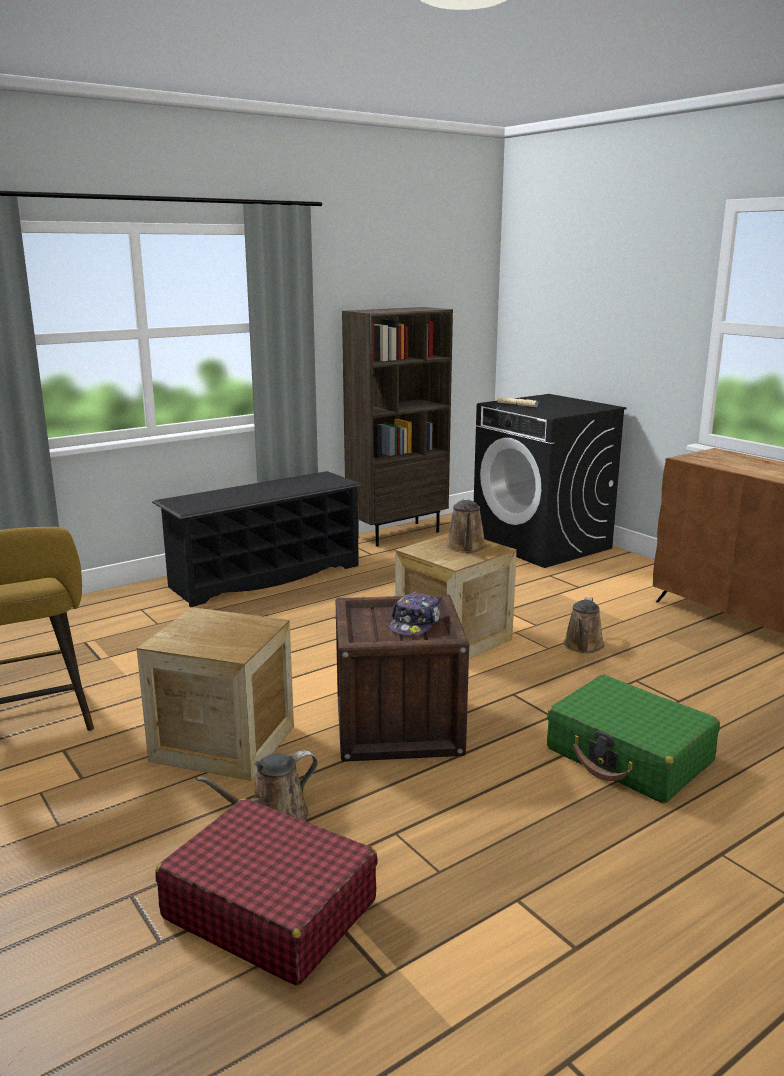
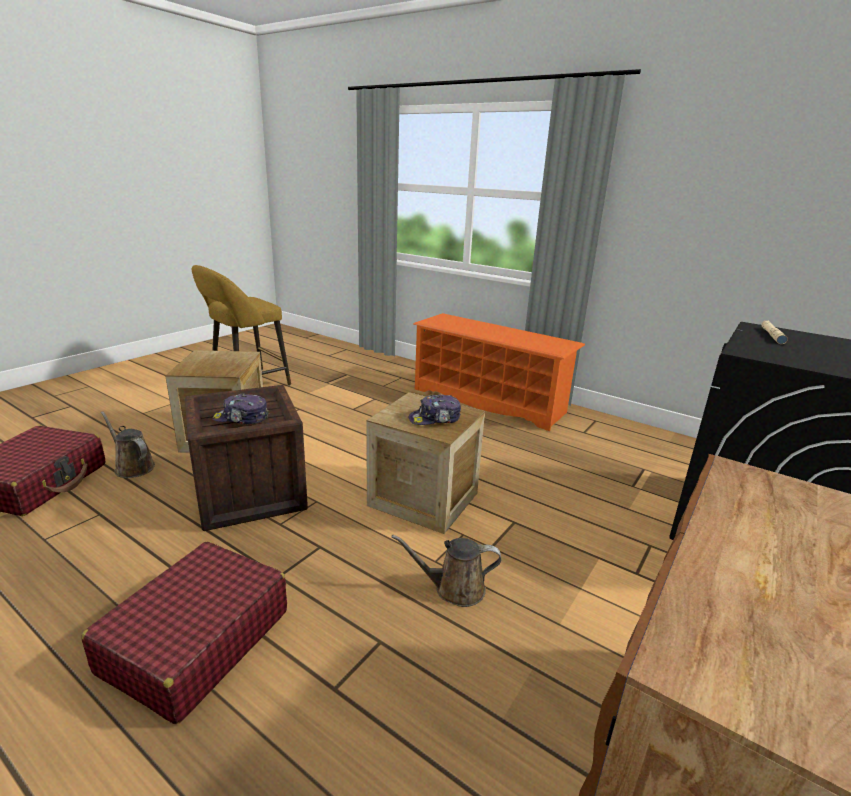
camera: 70 degrees right, 5 degrees up
(265, 576) = (489, 401): black shoe rack -> orange shoe rack
(397, 534) = (652, 436): brown bookcase -> none
(466, 547) = (435, 419): brown watering can -> cap
(629, 756) = (196, 641): green suitcase -> red suitcase

